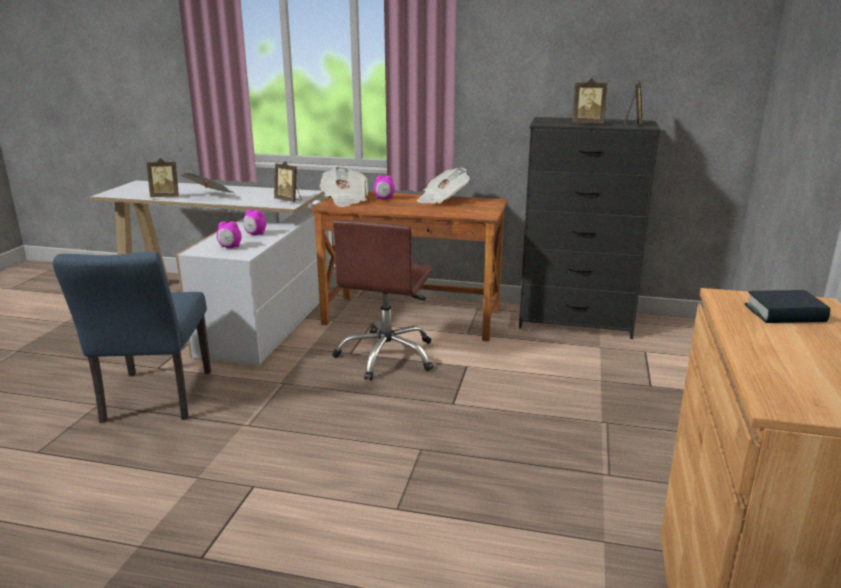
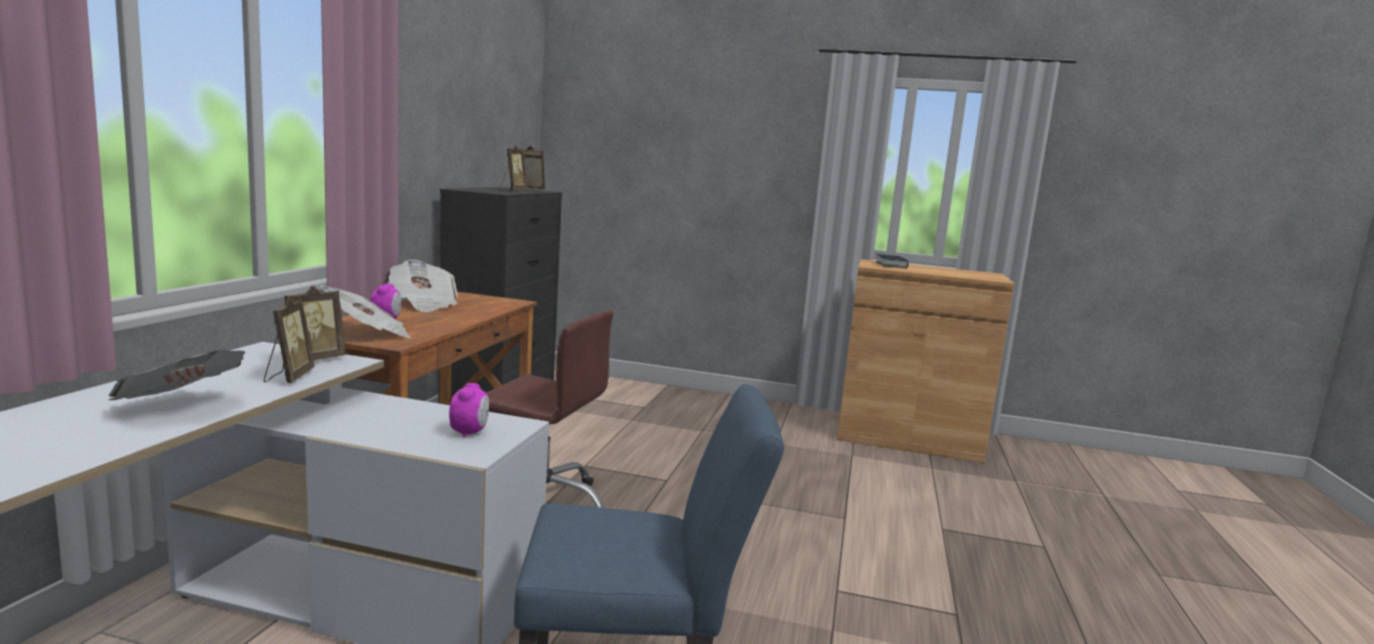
camera: 90 degrees left, 10 degrees down
(166, 197) = (100, 446): picture frame -> picture frame (288, 377)
(255, 234) = (398, 417): alarm clock -> none

